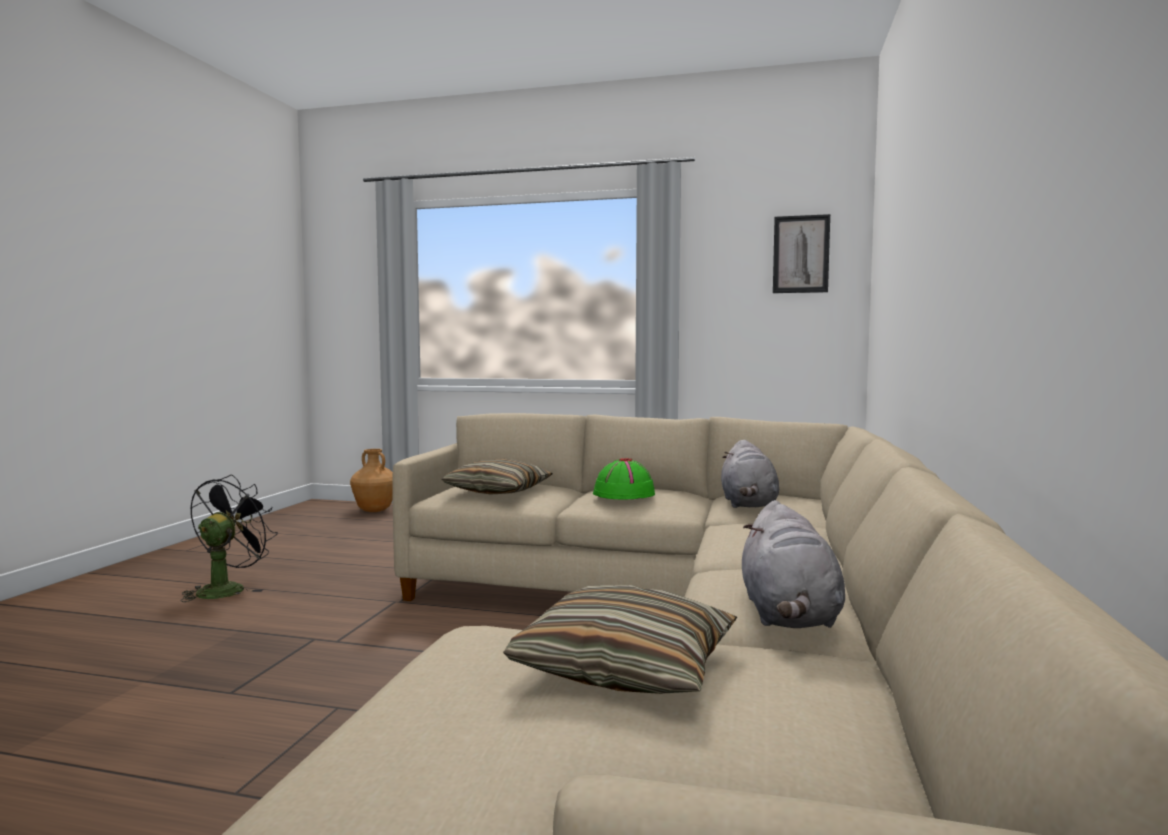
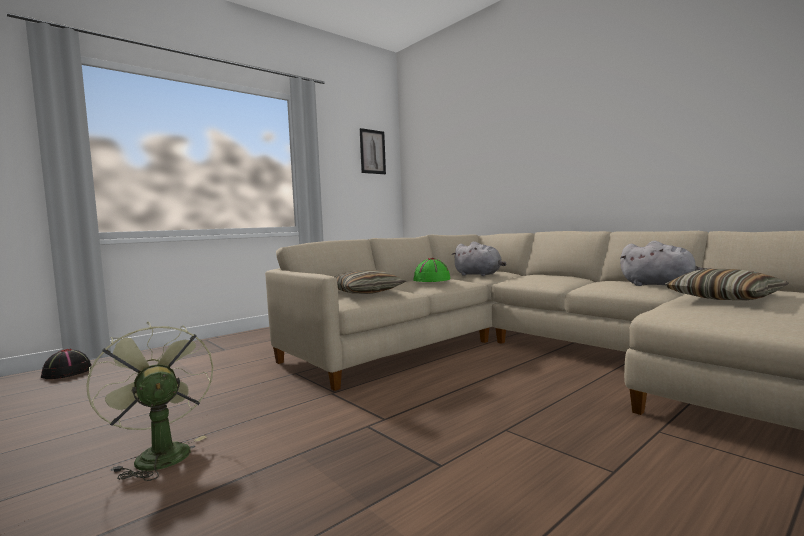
camera: 55 degrees left, 0 degrees up
(227, 589) = (158, 454): black fan -> green fan
(374, 511) = (67, 373): brown vase -> black hat

